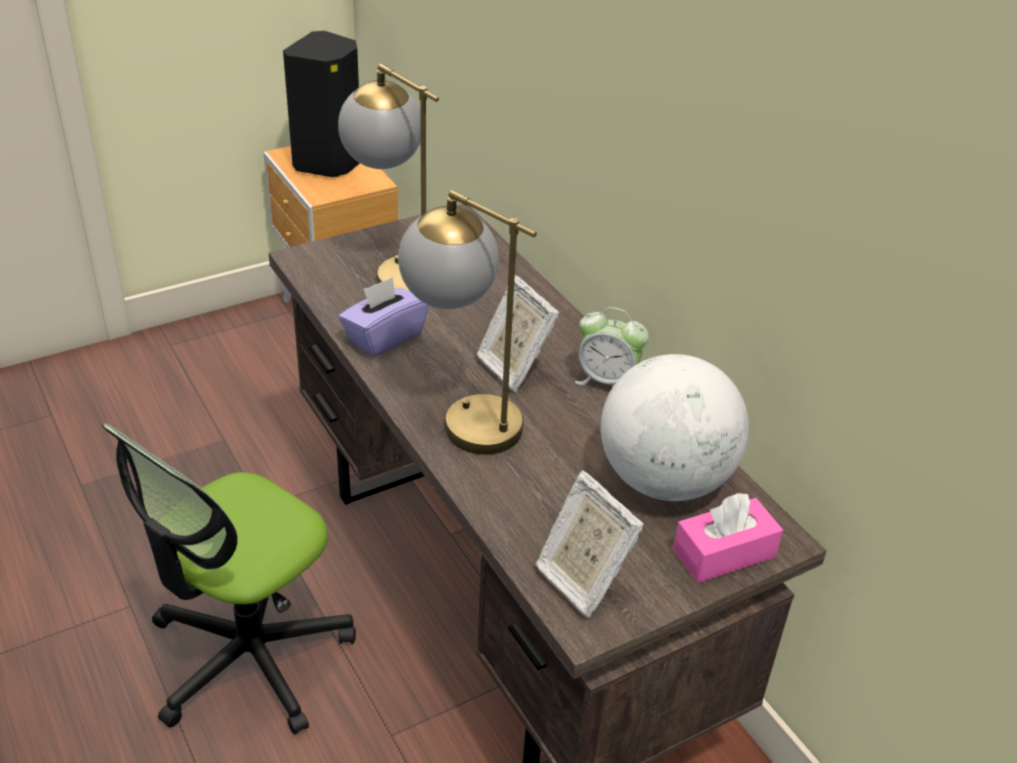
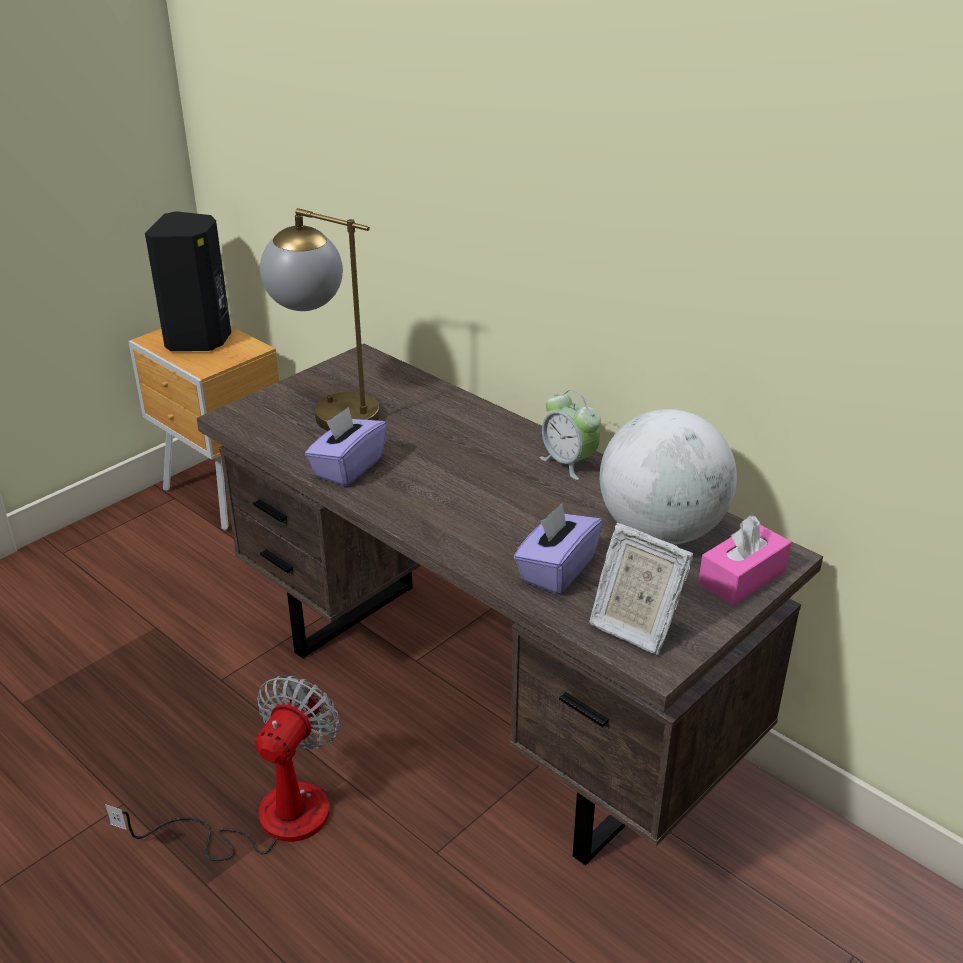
camera: 15 degrees left, 5 degrees down
(249, 657) = (266, 819): office chair -> fan
(461, 416) = (455, 518): table lamp -> none
(513, 367) = (479, 469): picture frame -> none
(534, 498) = (556, 570): none -> purple tissue box
(607, 381) = (568, 463): alarm clock -> alarm clock turned 45 degrees clockwise

